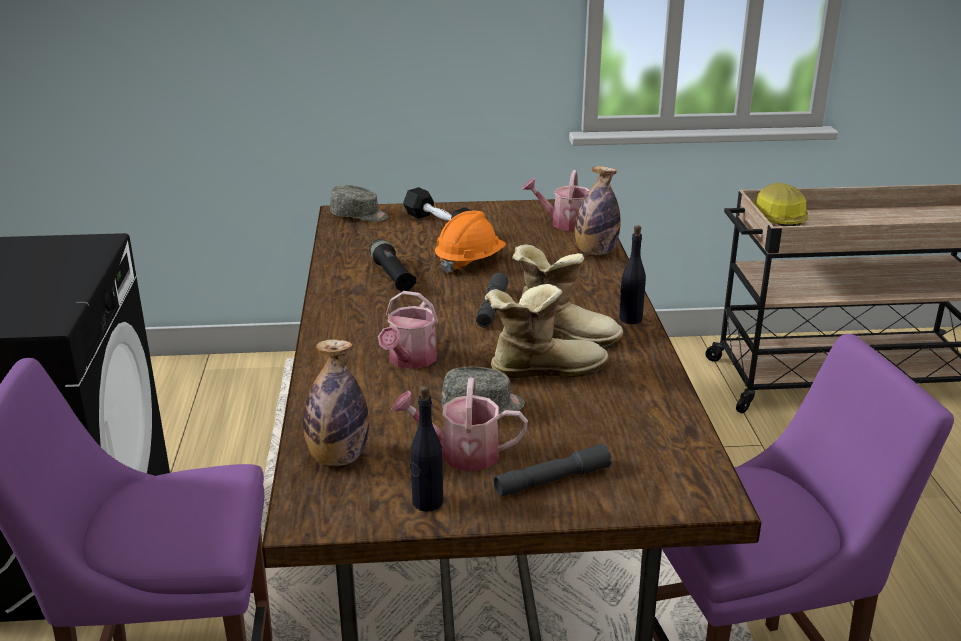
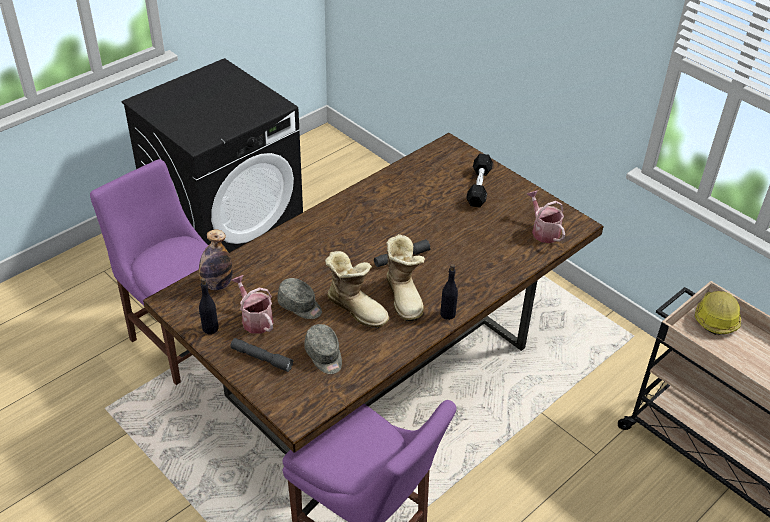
camera: 50 degrees right, 15 degrees up
(359, 216) = (452, 153): grey cap -> grey cap (324, 356)
(392, 276) = (396, 205): black flashlight -> none
(410, 360) = (318, 259): watering can -> none
(469, 262) = (445, 222): orange hard hat -> none
(595, 252) = (518, 262): bottle -> none

